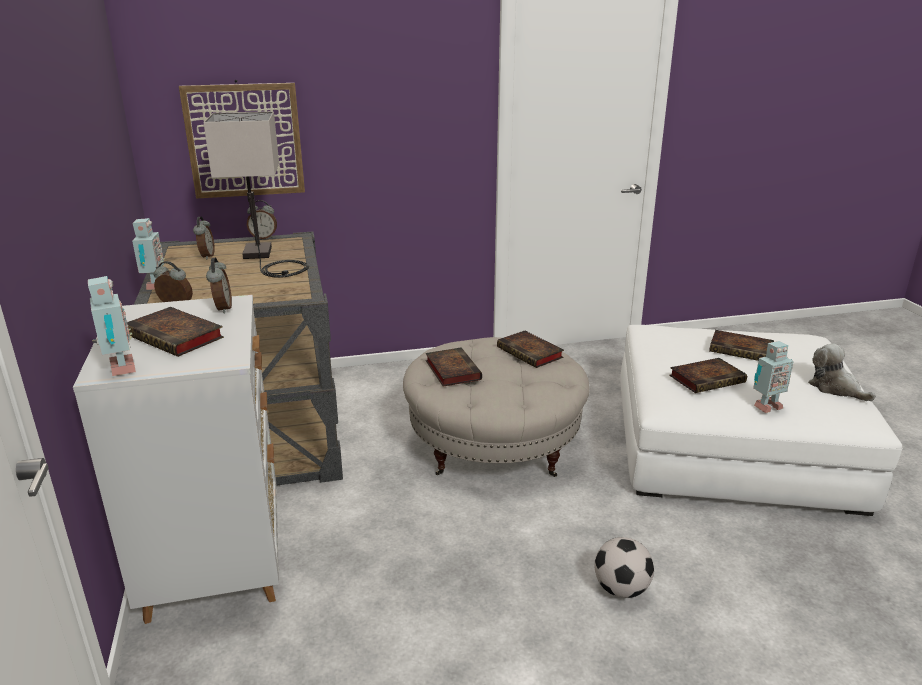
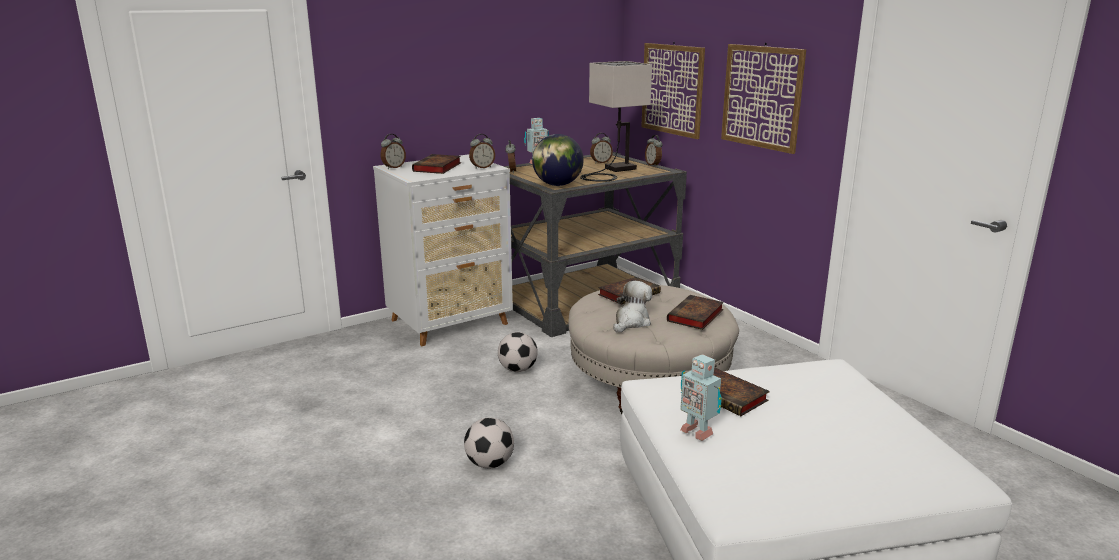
camera: 70 degrees right, 5 degrees down
(119, 369) = (393, 167): toy robot -> alarm clock
(291, 293) = (557, 185): none -> globe
(391, 126) = (762, 95): none -> picture
(411, 523) = (518, 370): none -> football
(742, 350) = (831, 414): book -> none
(835, 388) = (804, 483): plush toy -> plush toy (631, 322)

